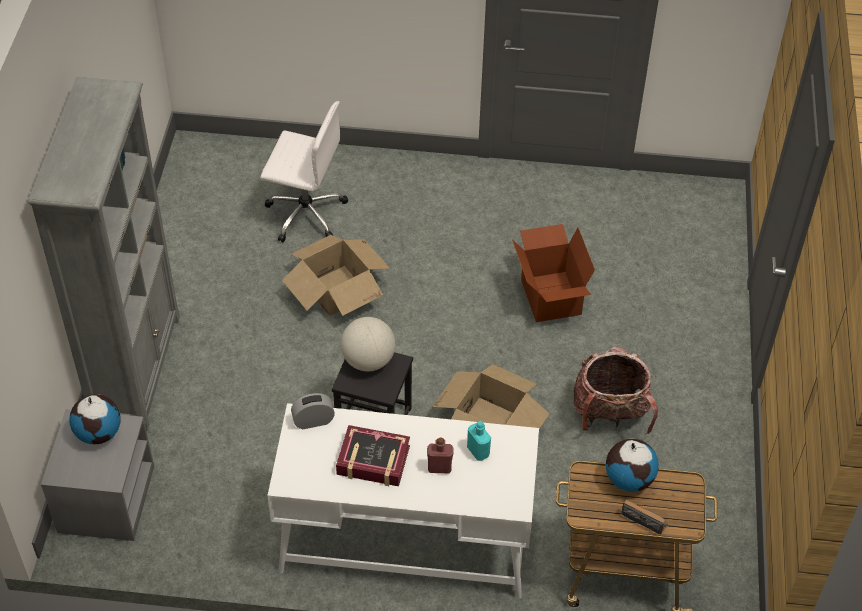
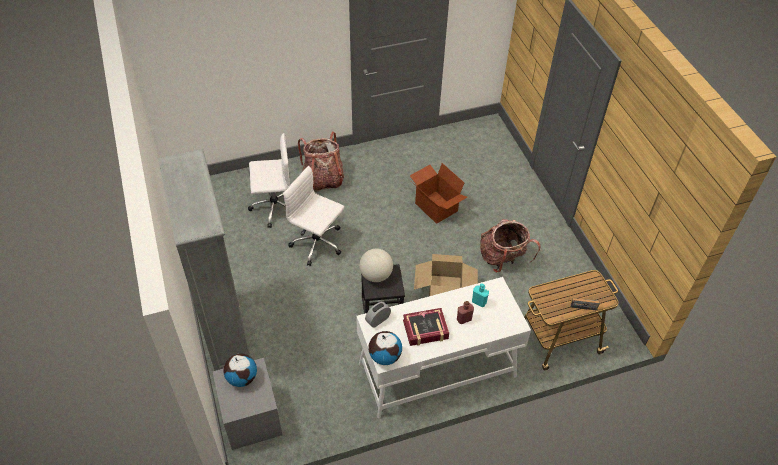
camera: 25 degrees left, 0 degrees up
(337, 290) = (318, 244): cardboard box -> white office chair
(400, 195) = (323, 179): none -> backpack
(629, 479) = (562, 286): globe -> globe (385, 356)

